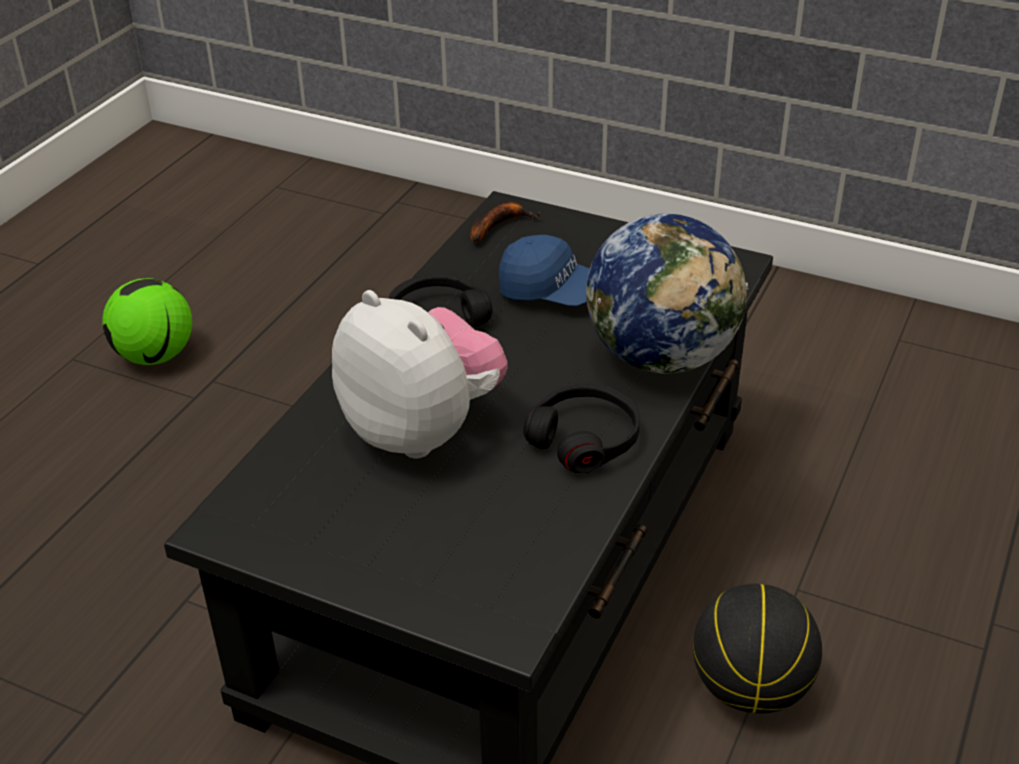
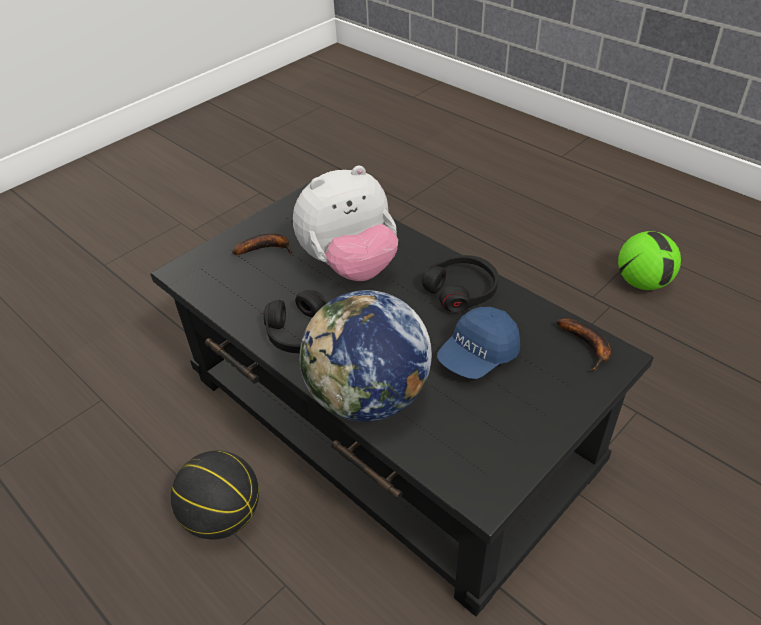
camera: 110 degrees right, 5 degrees up
(409, 539) = (266, 248): none -> banana

